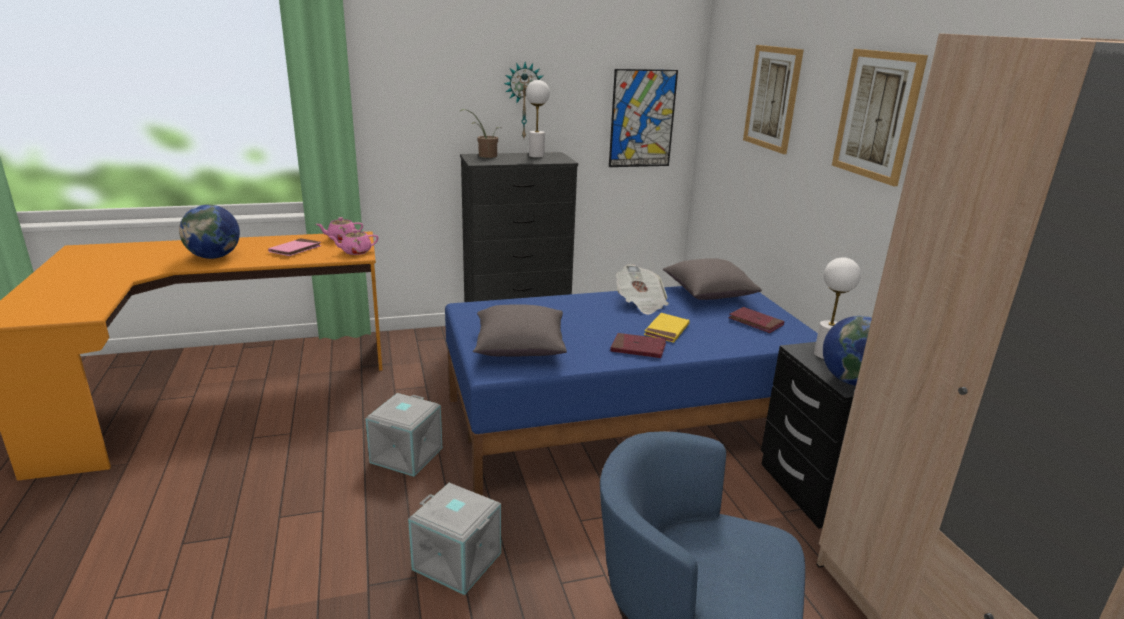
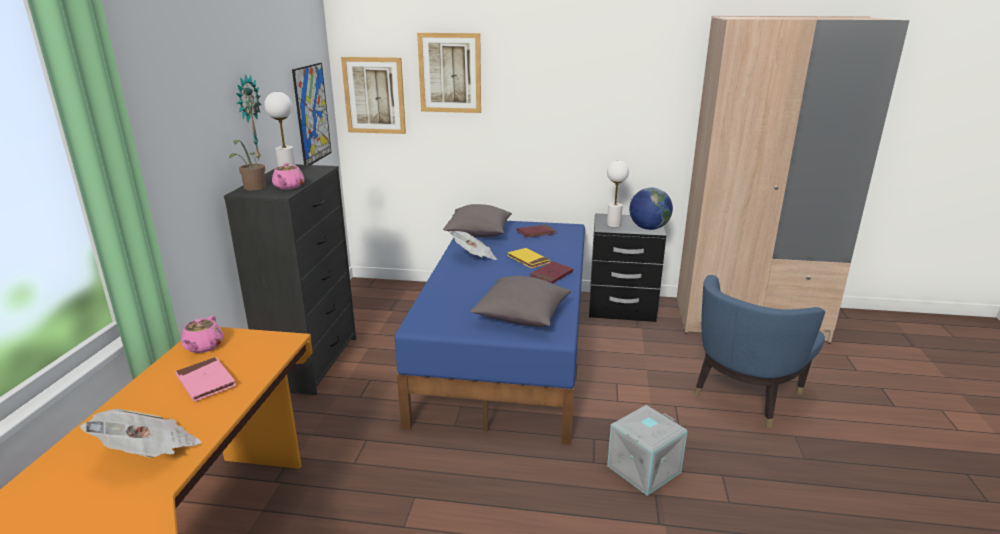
camera: 65 degrees left, 0 degrees up
(214, 257) = (150, 452): globe -> newspaper
(355, 252) = (268, 342): pink teapot -> pink teapot (288, 187)
(407, 456) = (486, 473): grey storage box -> none
(876, 115) = (572, 71): picture -> picture (374, 95)

